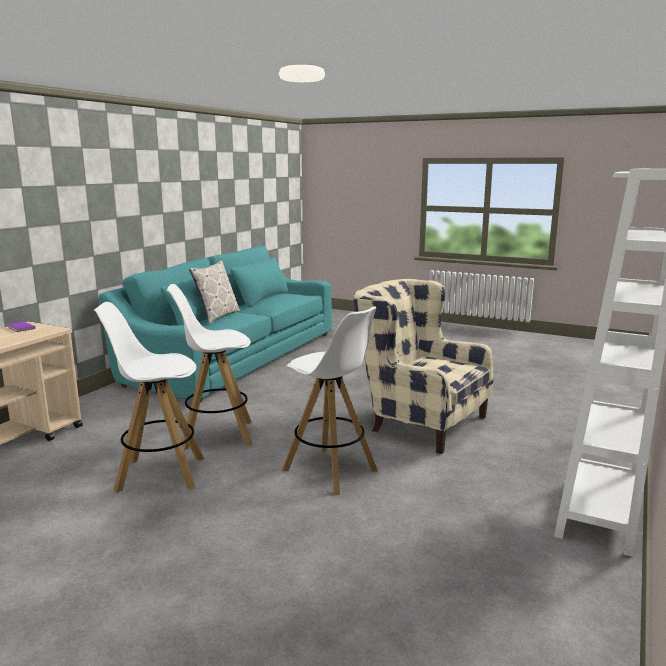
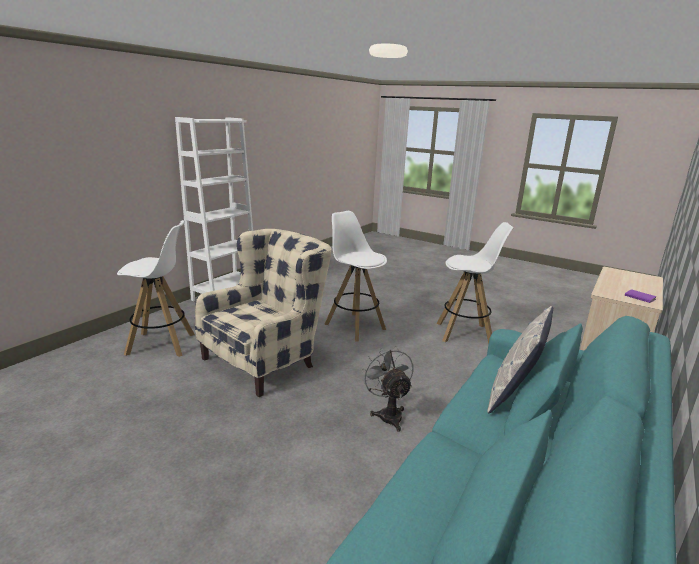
camera: 175 degrees left, 5 degrees up
(216, 435) = (443, 360): white stool -> white stool (162, 344)
(288, 393) = (388, 414): none -> grey fan
(418, 421) = (267, 359): beige armchair -> beige armchair turned 90 degrees counterclockwise

